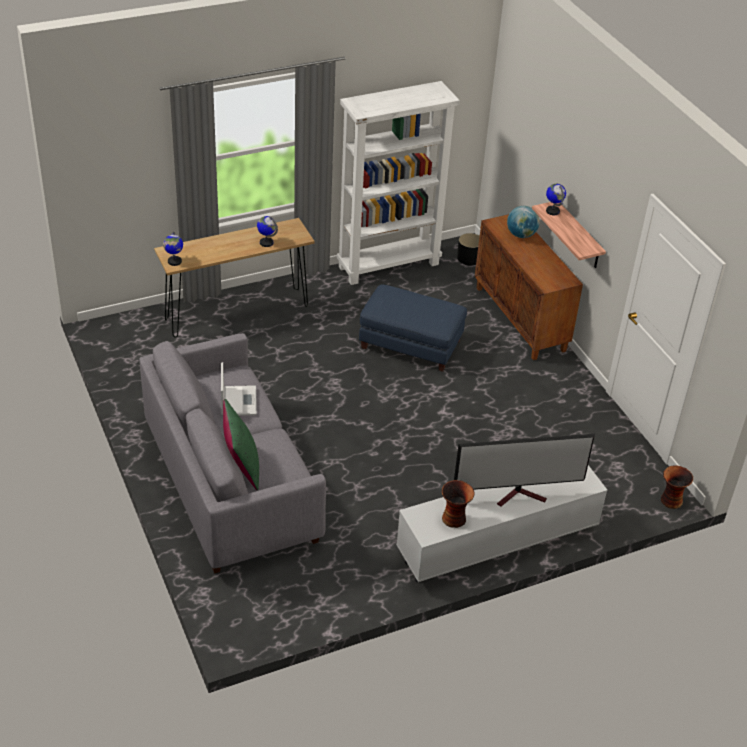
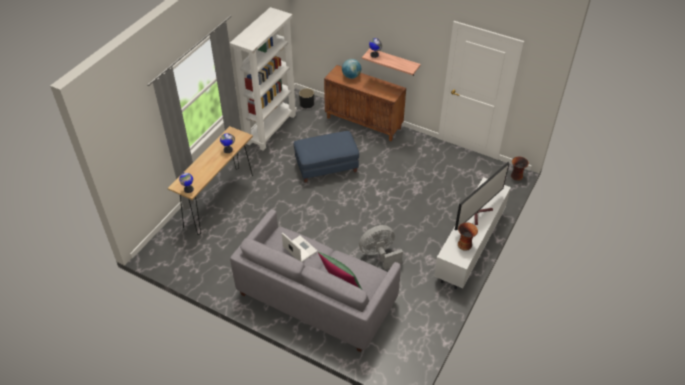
camera: 35 degrees left, 5 degrees up
(361, 483) = (379, 255): none -> grey fan

